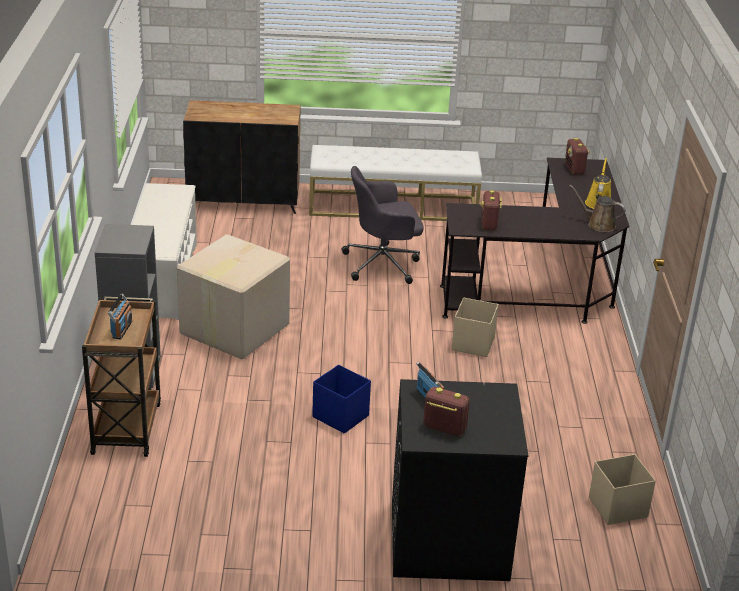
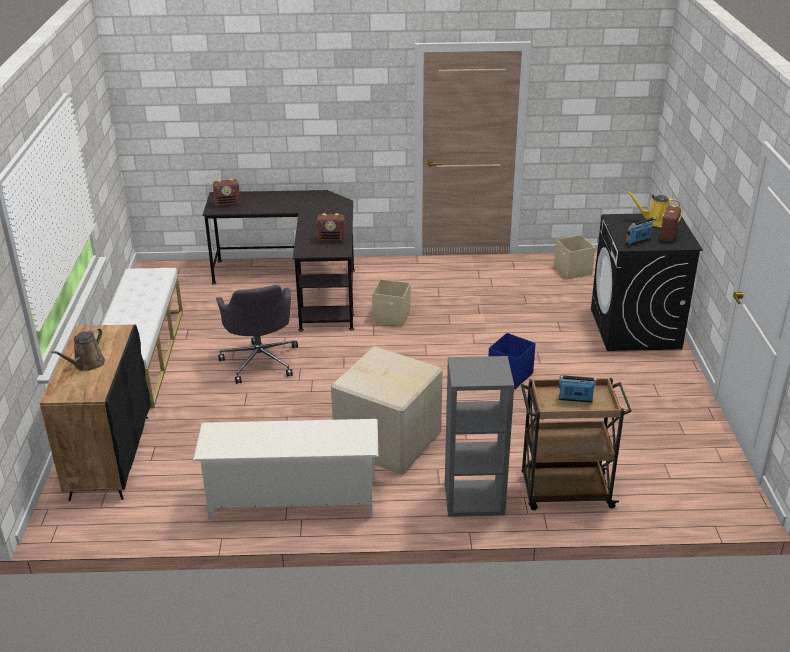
camera: 90 degrees left, 0 degrees up
(598, 202) = (289, 198): yellow watering can -> yellow watering can (654, 221)
(598, 225) = (328, 200): brown watering can -> brown watering can (87, 364)

